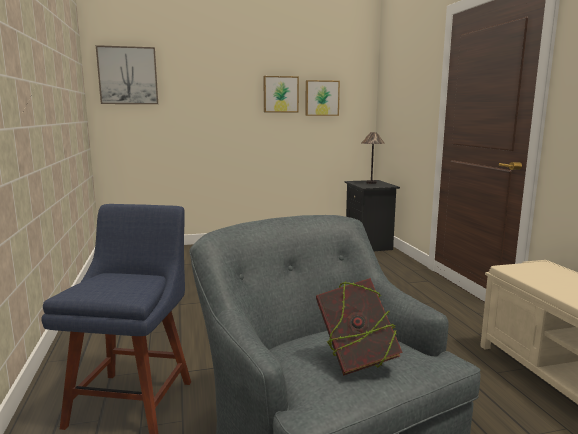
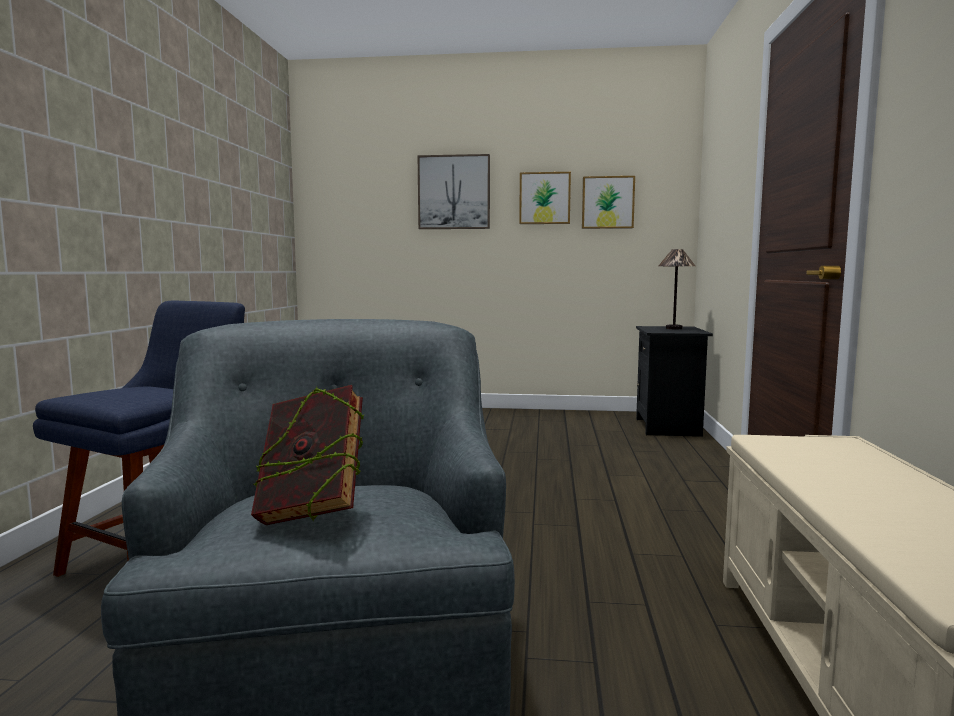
camera: 20 degrees right, 5 degrees down
(128, 75) = (343, 179): picture -> picture (454, 192)

